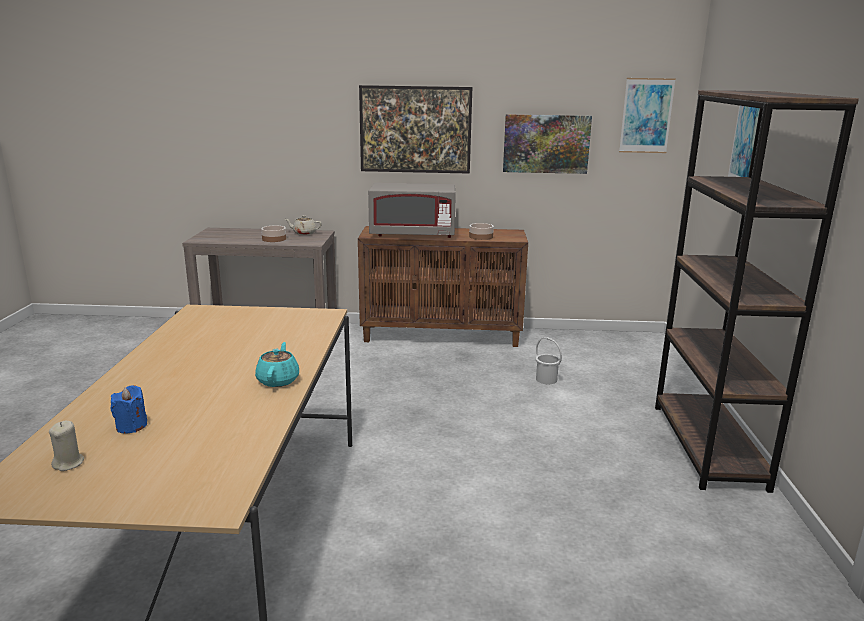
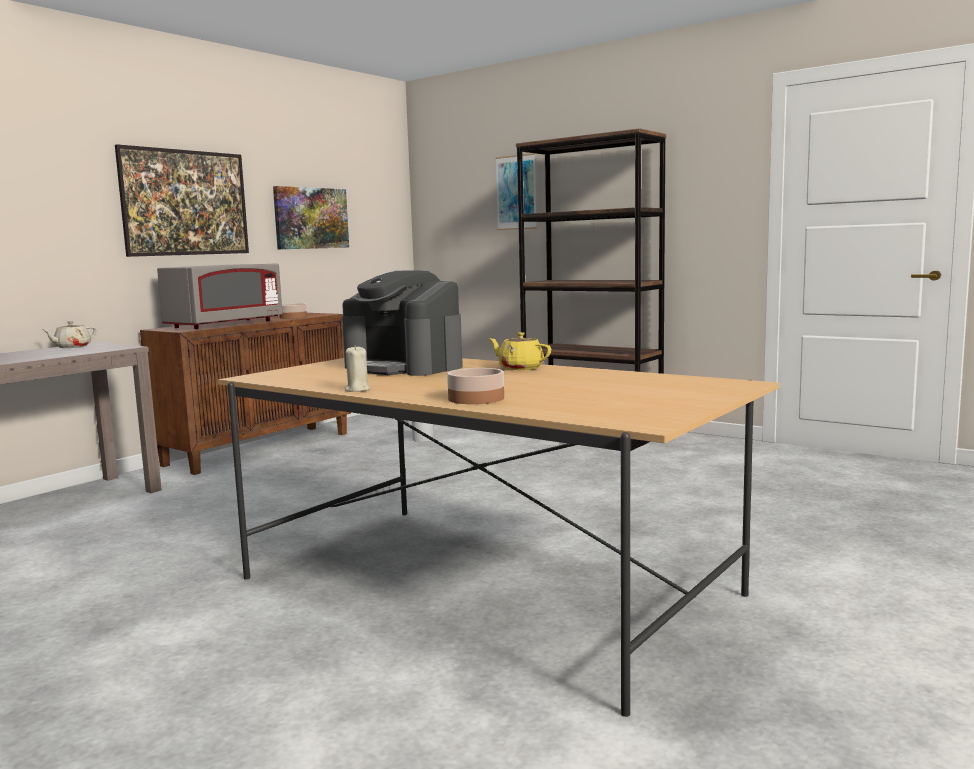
camera: 55 degrees left, 10 degrees down
(68, 463) = (607, 407): beige candle -> beige candle (357, 390)
(131, 426) = (551, 395): blue candle -> none
(263, 339) = (404, 367): none -> coffee machine
(273, 239) = (57, 353): bowl -> bowl (476, 399)
(278, 380) = (520, 368): turquoise teapot -> yellow teapot
(646, 116) = (381, 191): picture -> none

